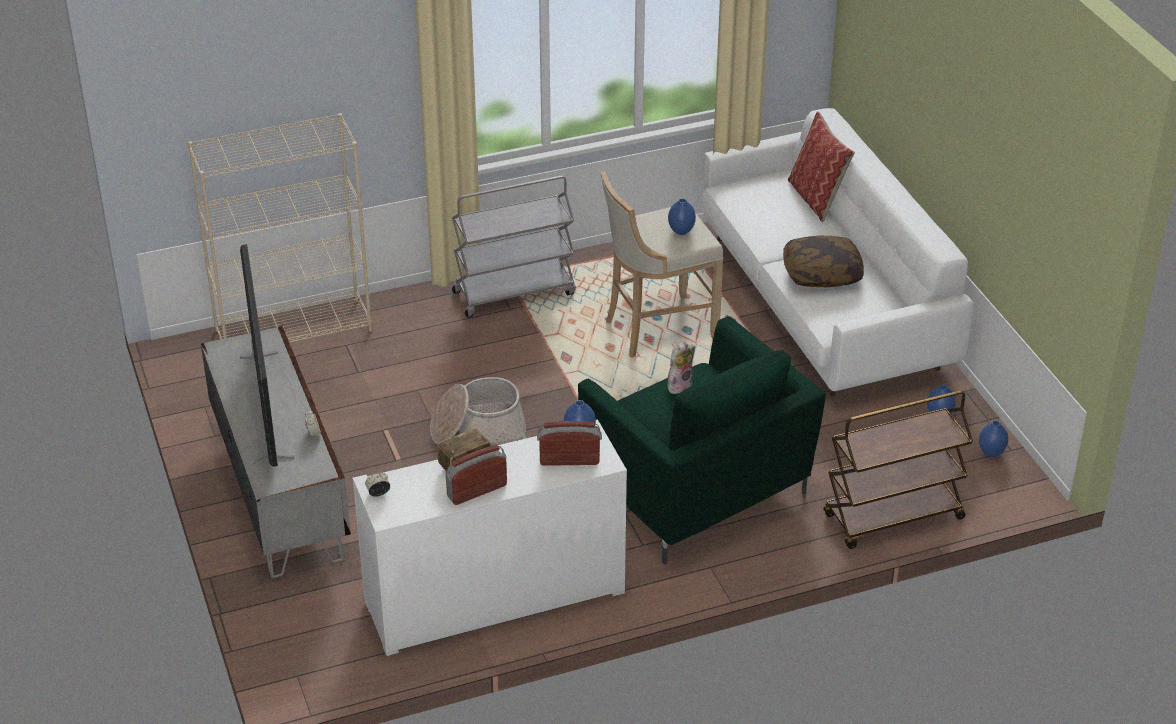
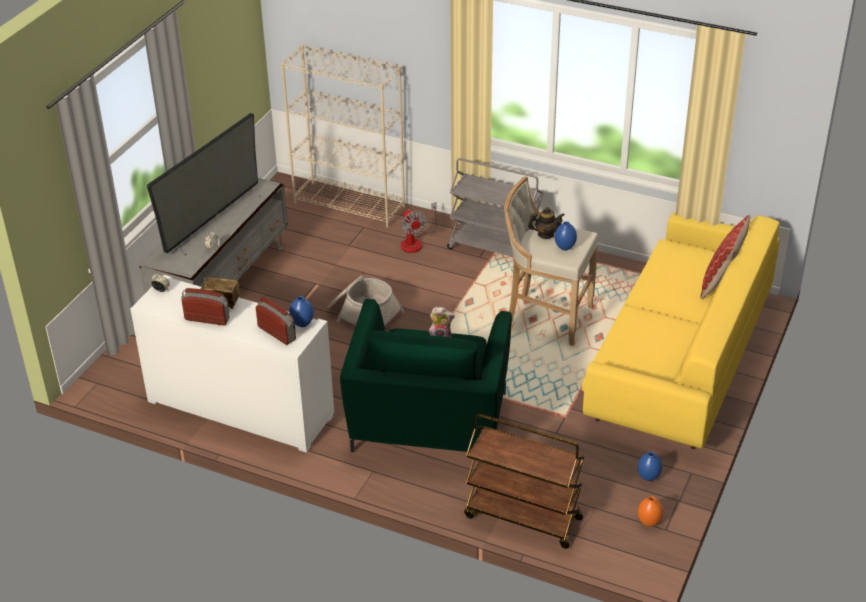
camera: 45 degrees right, 0 degrees up
(424, 330) = (415, 242): none -> fan
(645, 229) = (545, 234): none -> teapot
(822, 274) = (648, 330): pillow -> none
(822, 302) = (677, 361): white sofa -> yellow sofa
(991, 453) = (649, 522): blue vase -> orange vase

